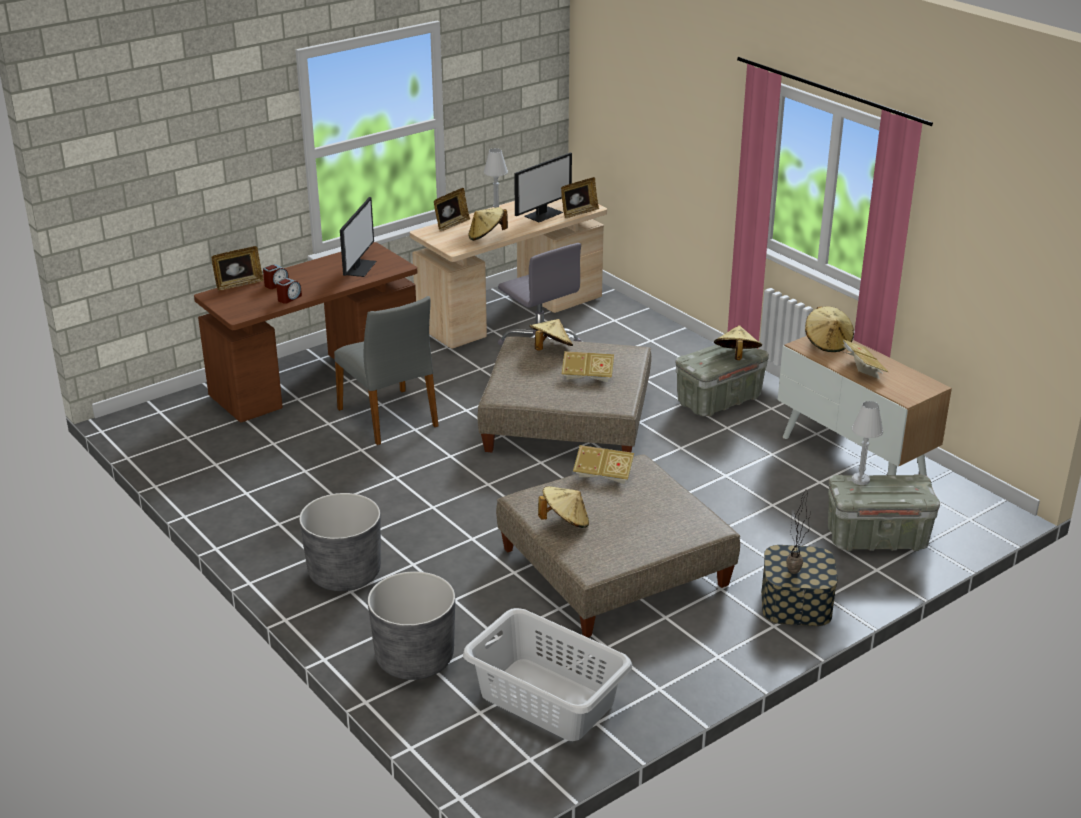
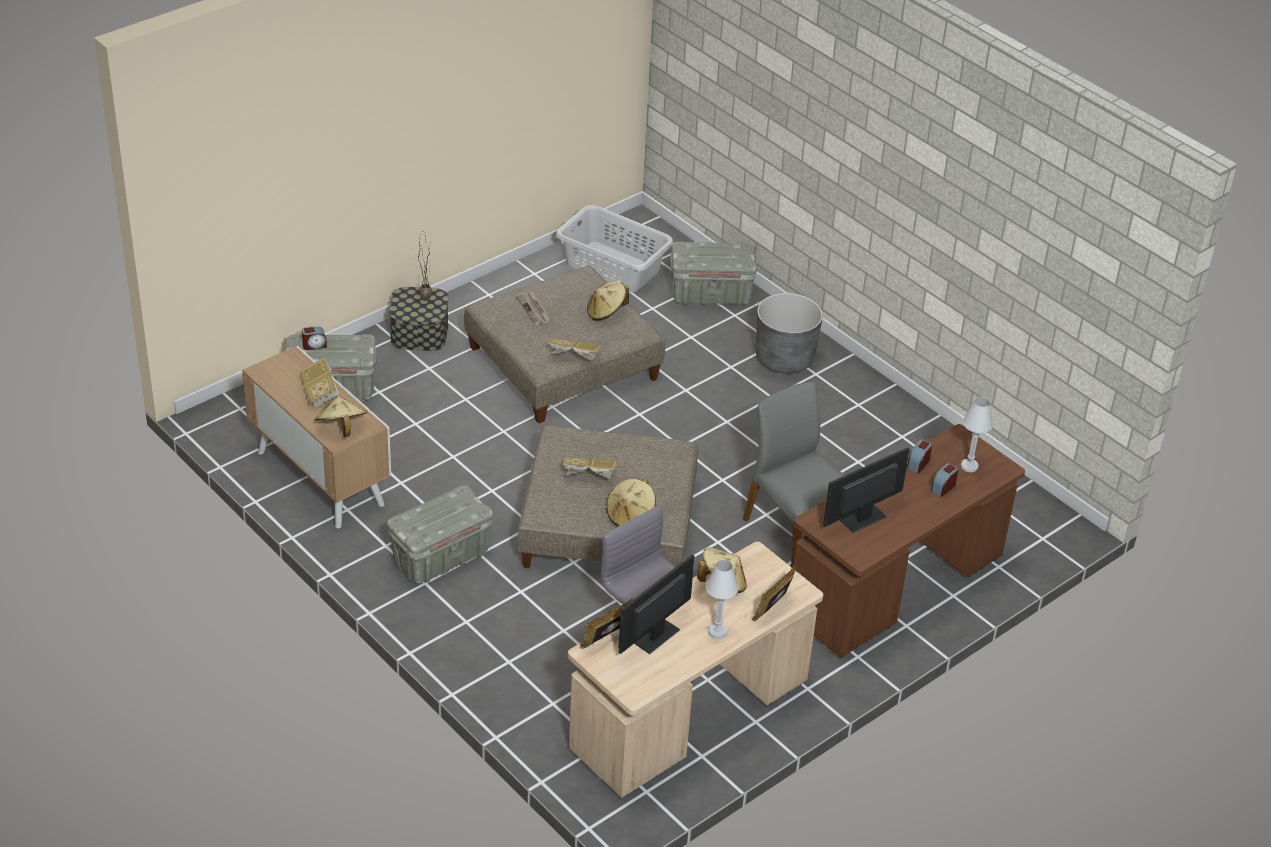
camera: 175 degrees right, 10 degrees up
(239, 284) = (985, 487): picture frame -> none
(359, 267) = (861, 518): monitor -> monitor turned 45 degrees clockwise
(414, 658) = (711, 294): grey planter -> grey storage box
(653, 522) = (534, 309): none -> newspaper
(736, 356) = (425, 512): beige hat -> none
(860, 480) = (347, 356): white table lamp -> white table lamp (969, 466)
(902, 491) = (314, 345): none -> alarm clock

